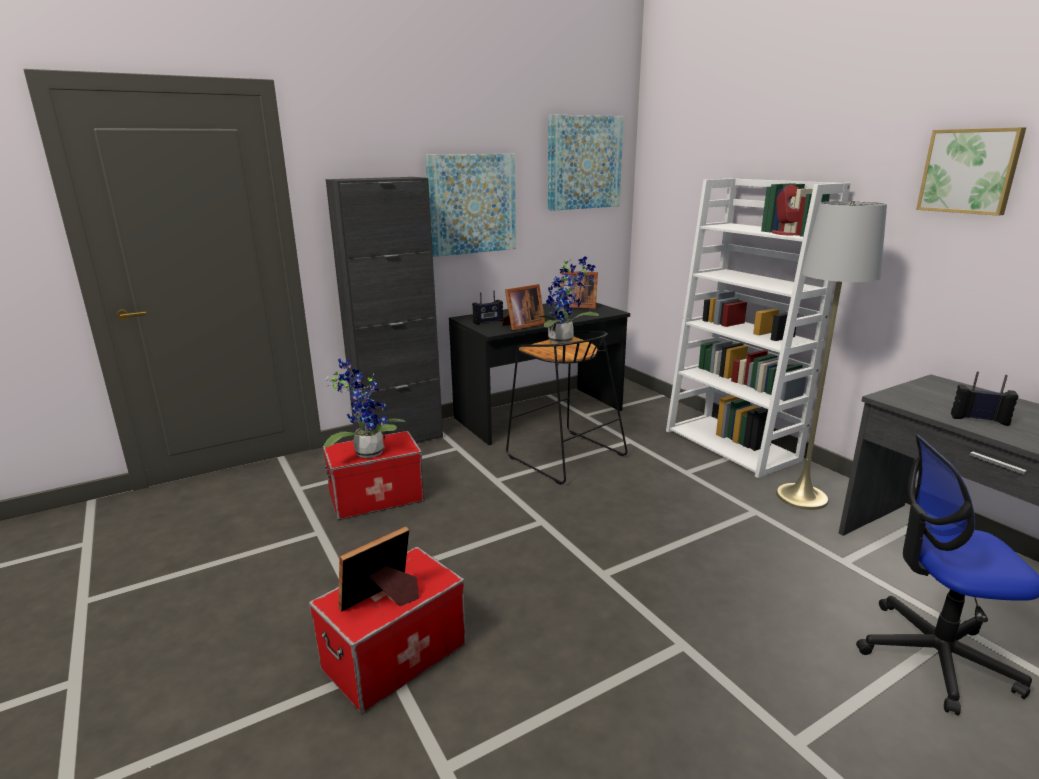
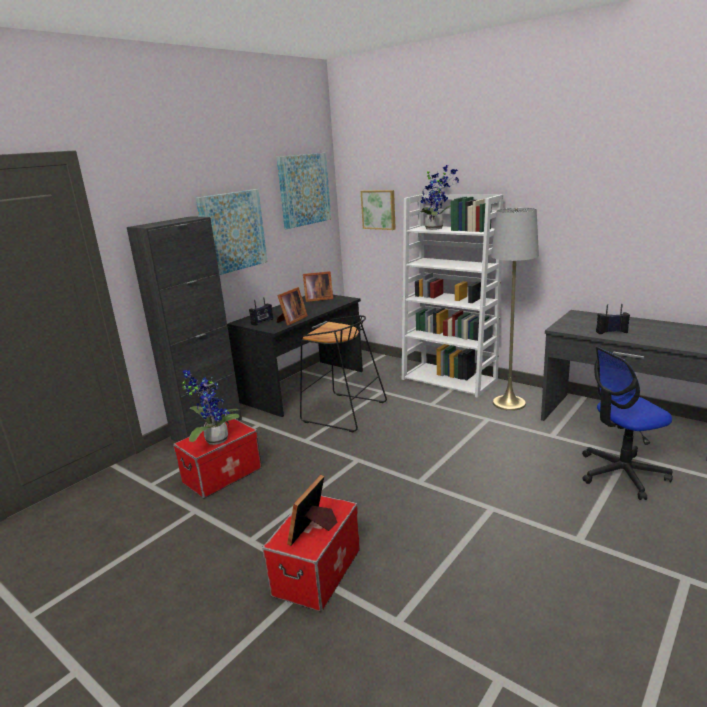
camera: 20 degrees left, 0 degrees up
(564, 341) = (330, 327): potted plant -> potted plant (436, 228)
(784, 233) = (467, 230): red speaker -> none
(969, 171) = (574, 184): picture -> picture (379, 209)

